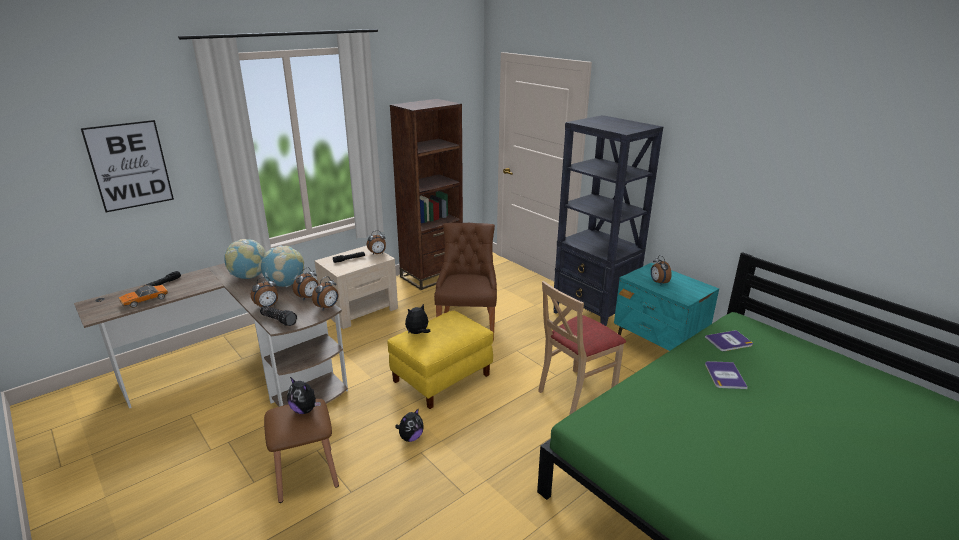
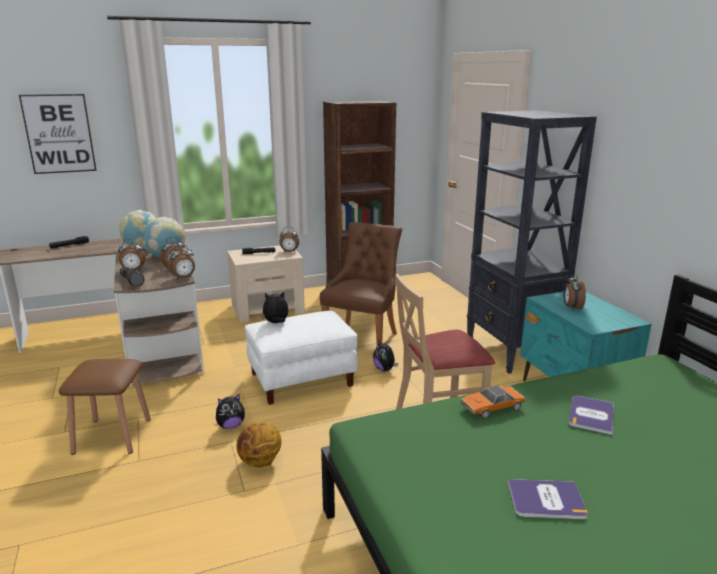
camera: 20 degrees right, 5 degrees down
(145, 300) = (45, 254): toy car -> toy car (491, 407)
(305, 410) = (111, 364): plush toy -> plush toy (384, 369)
(442, 378) = (301, 380): yellow ottoman -> white ottoman
(460, 465) = (260, 462): none -> basketball
(729, 341) = (627, 382): book -> book (546, 500)

